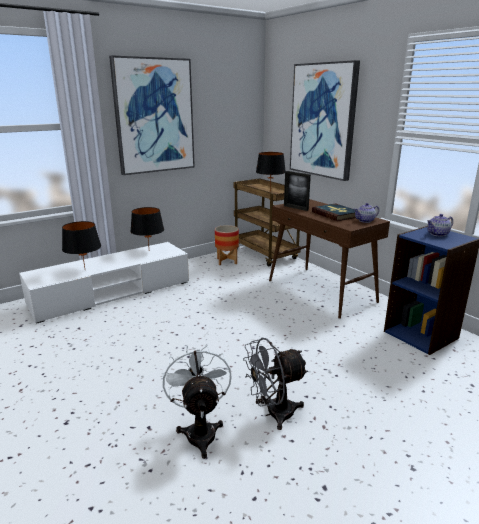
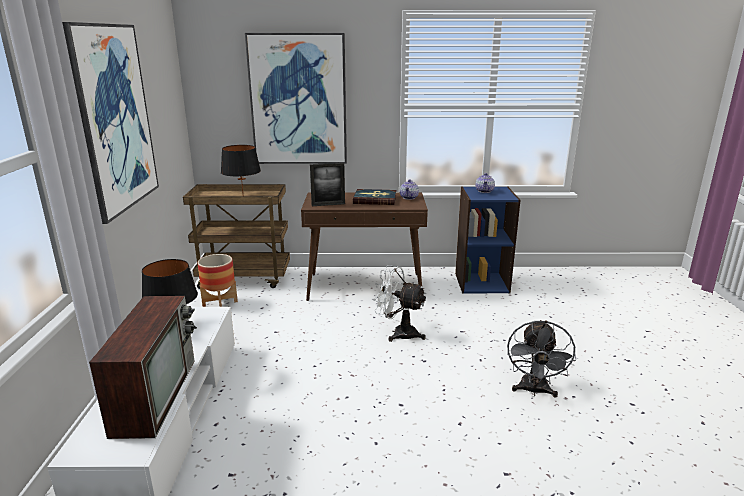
camera: 55 degrees left, 0 degrees up
(85, 270) = (155, 394): black table lamp -> television
(200, 431) = (532, 441): white fan -> white fan (399, 333)

